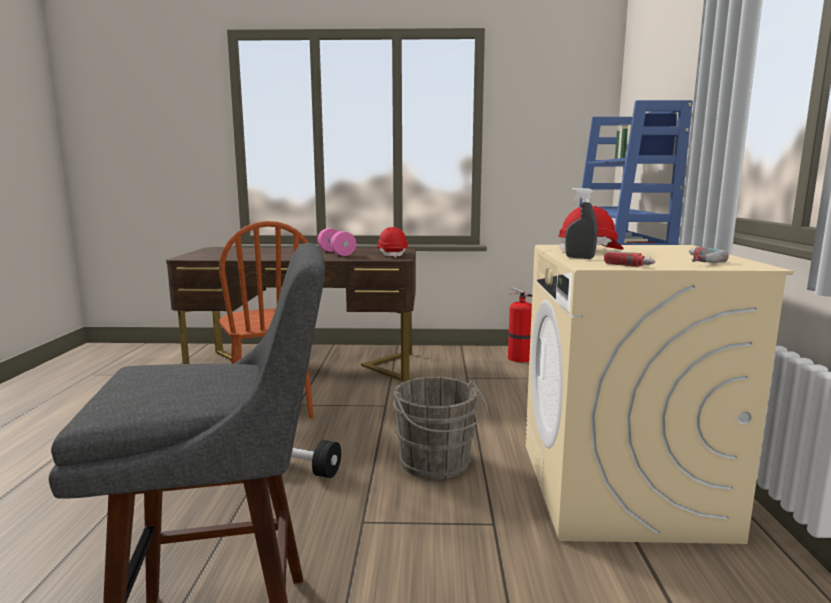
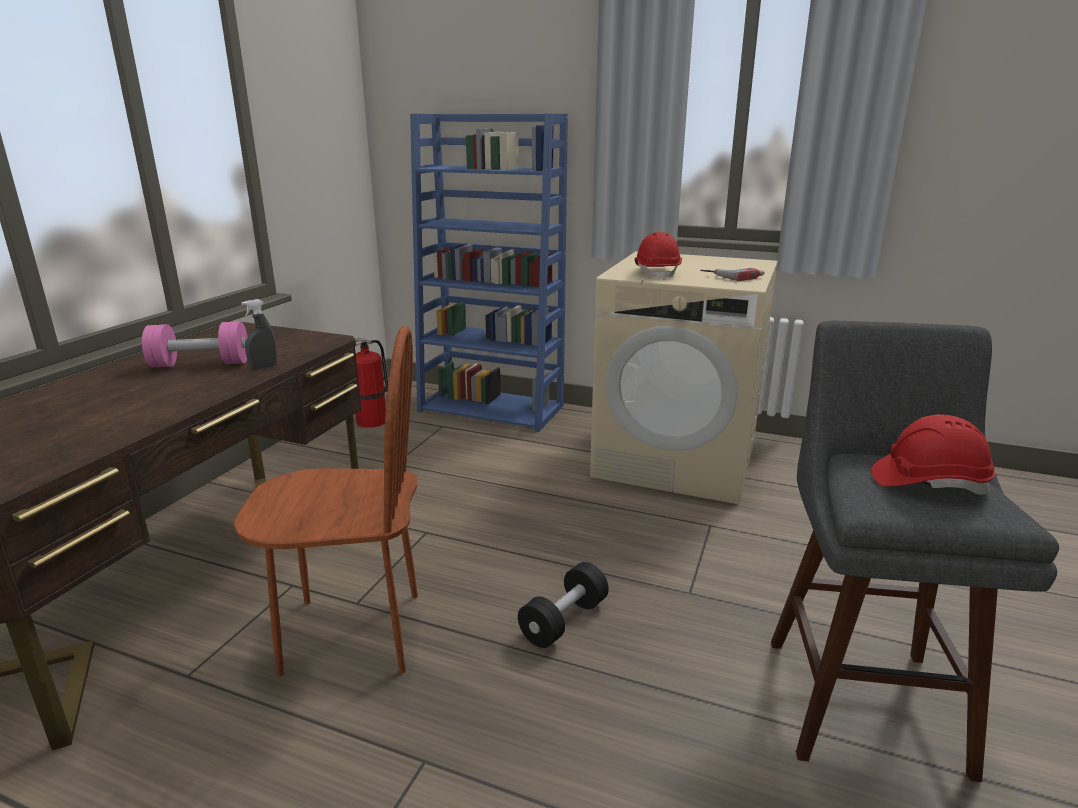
camera: 70 degrees left, 10 degrees up
(392, 254) = (284, 338): red hard hat -> red hard hat (928, 482)
(436, 464) = (597, 529): grey bucket -> none
(579, 258) = (702, 281): grey spray bottle -> grey spray bottle (264, 367)
(692, 261) = (732, 266): power drill -> none

